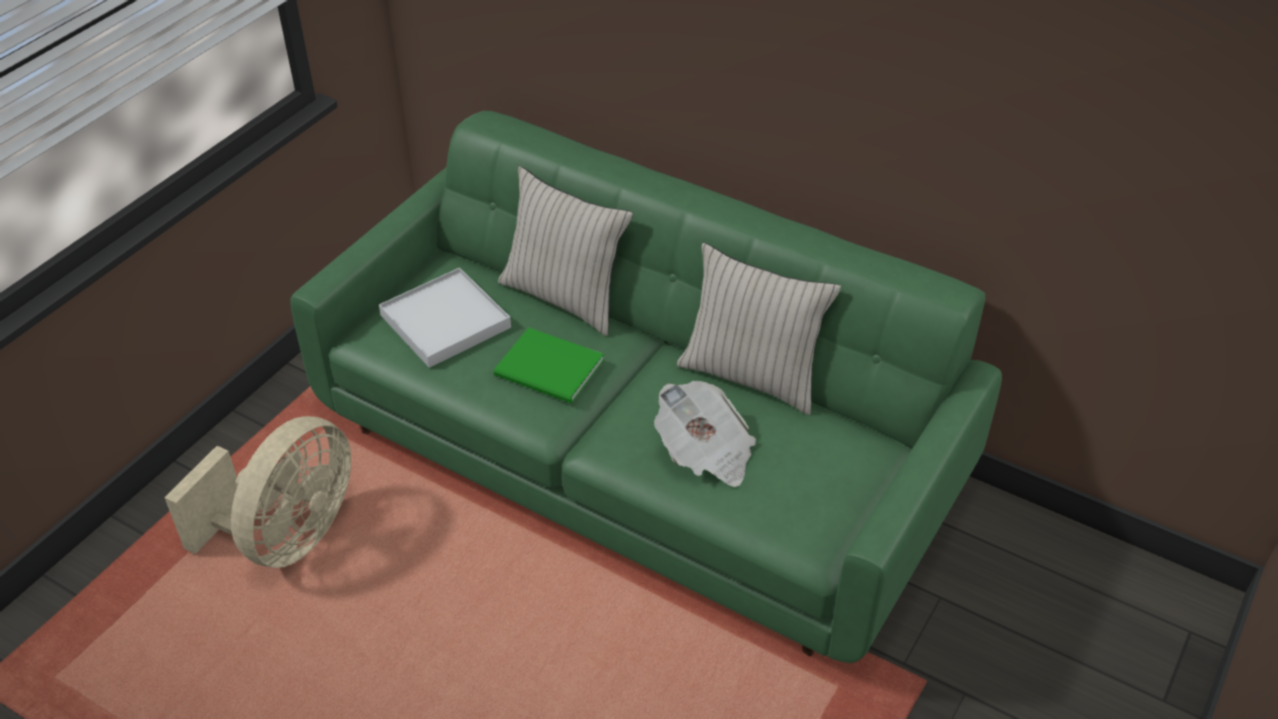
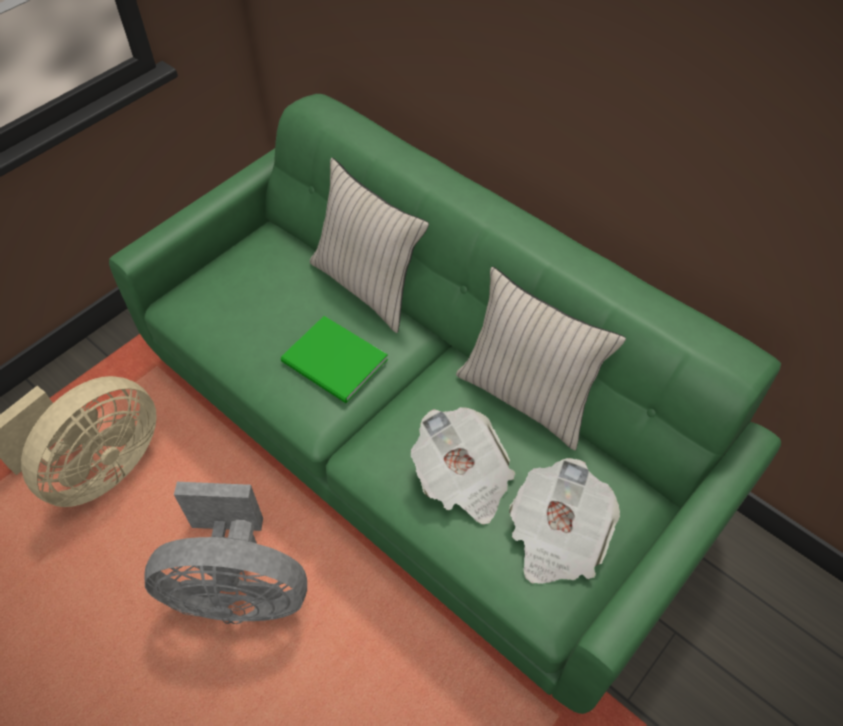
camera: 10 degrees right, 10 degrees up
(445, 321) = (252, 297): white tray -> none
(477, 626) = (239, 589): none -> grey fan
(807, 488) = (556, 537): none -> newspaper

